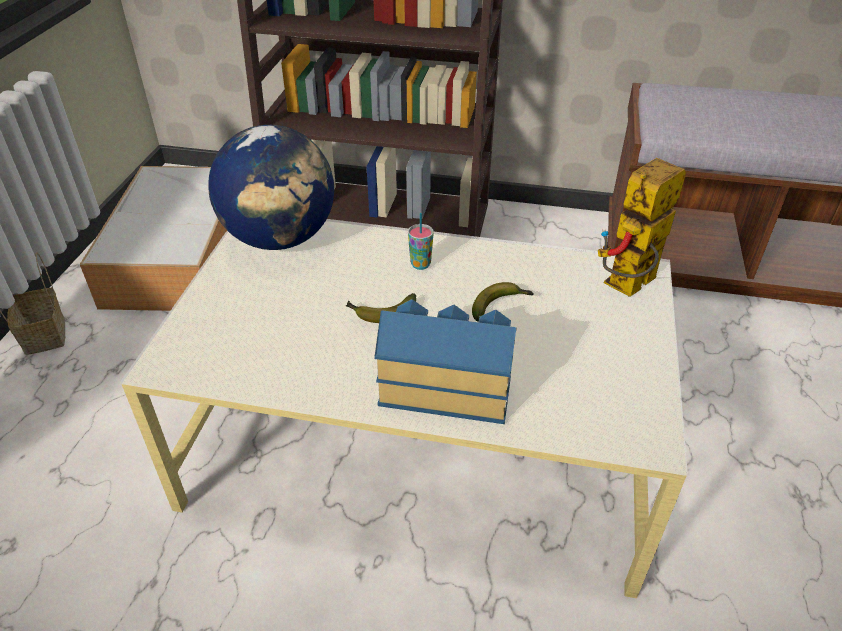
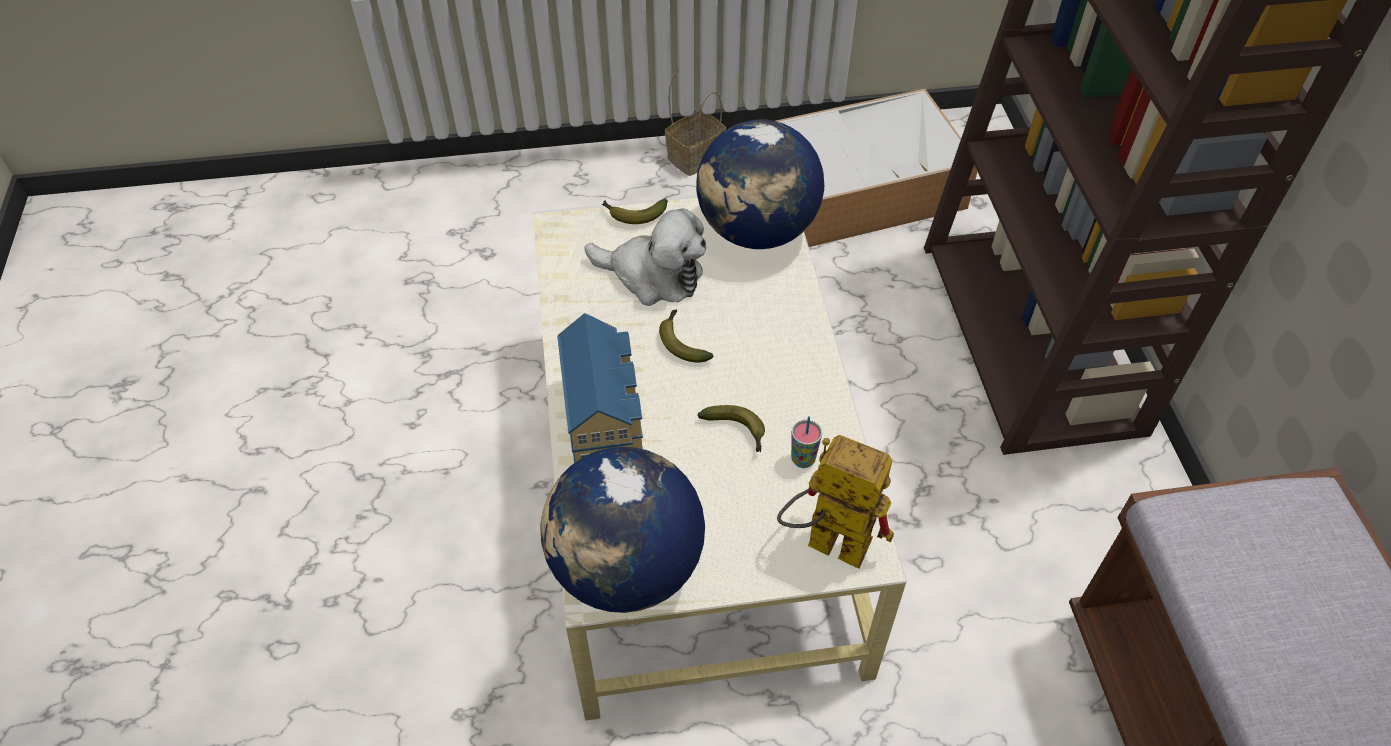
camera: 70 degrees right, 10 degrees up
(194, 306) = (633, 214): none -> banana
(286, 312) = (653, 276): none -> plush toy
(420, 264) = (772, 349): cup -> cup (803, 459)
(630, 412) = (626, 569): none -> globe

